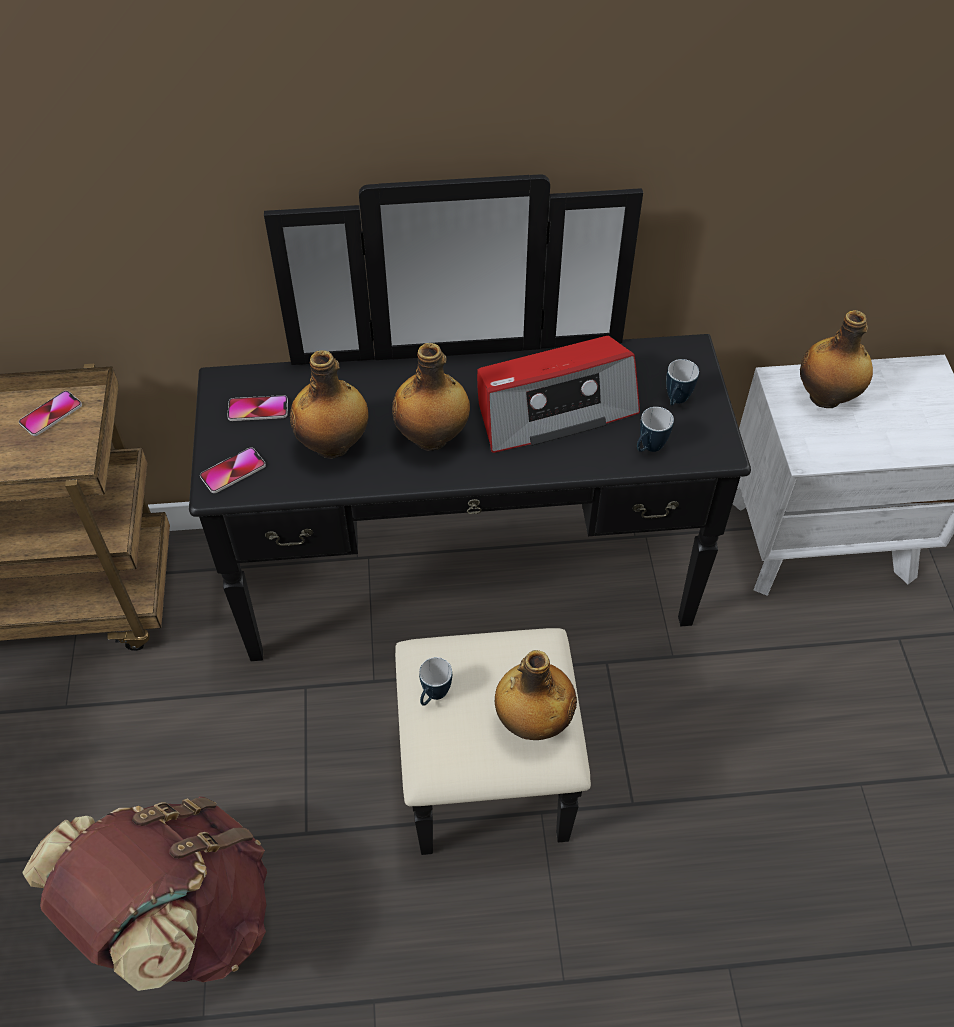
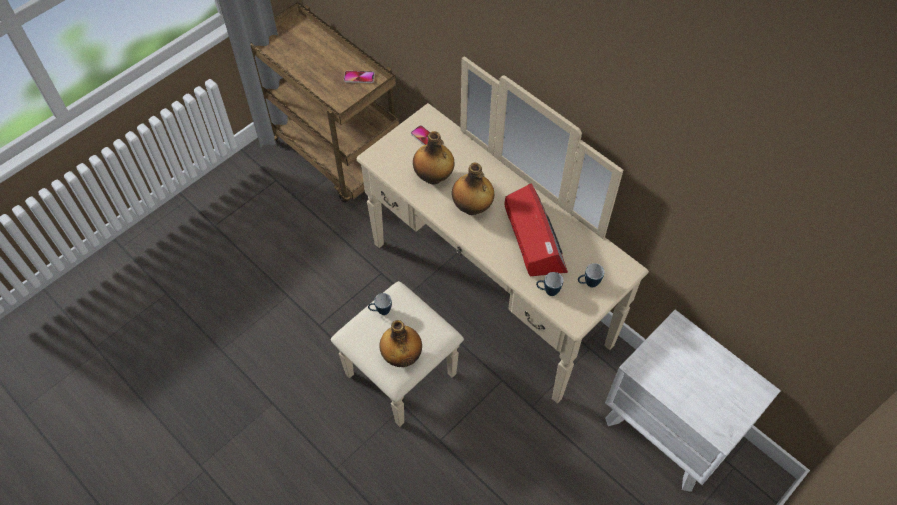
camera: 50 degrees right, 5 degrees up
(180, 917) = (250, 310): brown backpack -> none
(233, 471) = (387, 155): phone -> none
(473, 623) = (471, 312): black dresser -> beige dresser
(554, 408) = (534, 240): radio -> radio turned 135 degrees counterclockwise
(826, 397) = (687, 352): bottle -> none

